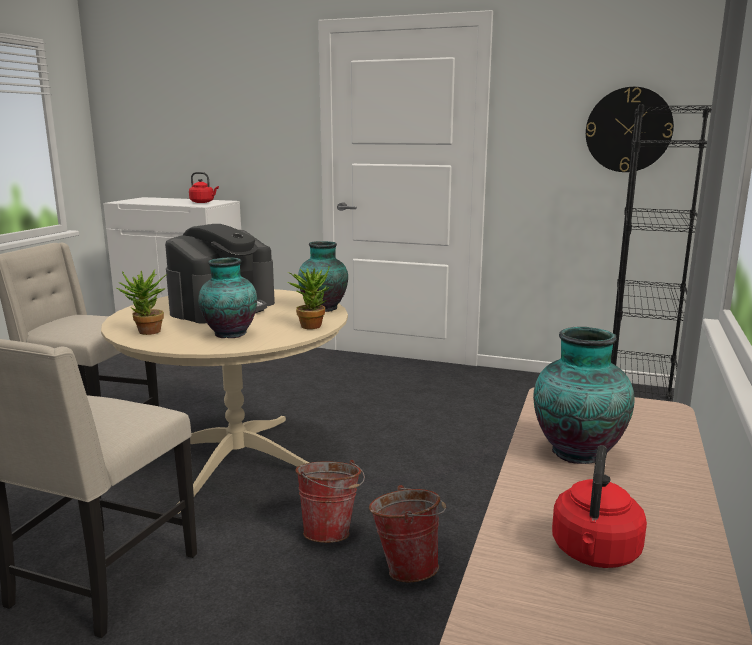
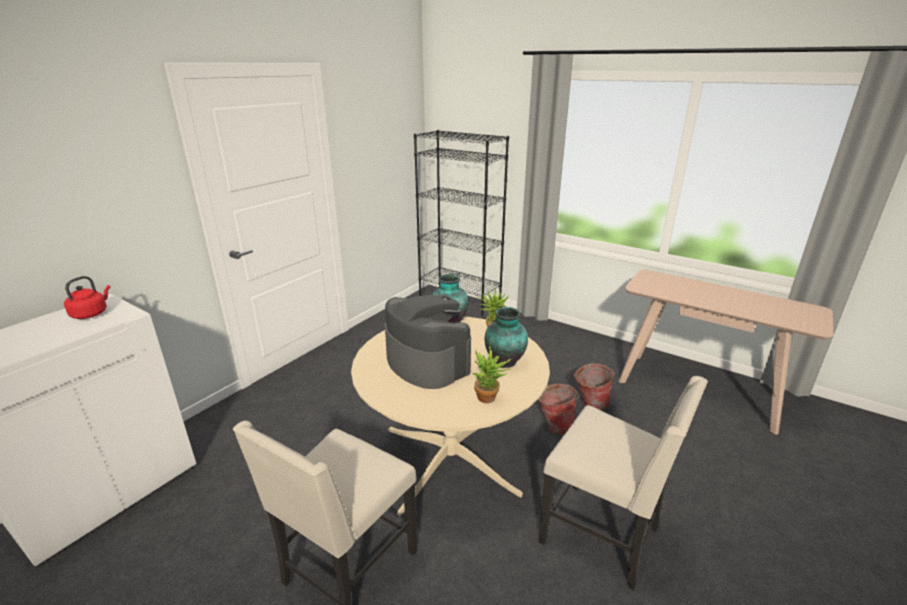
camera: 75 degrees left, 10 degrees up
(575, 452) = (693, 295): vase -> none
(594, 554) = (764, 307): red kettle -> none
(628, 130) = (397, 145): wall clock -> none

